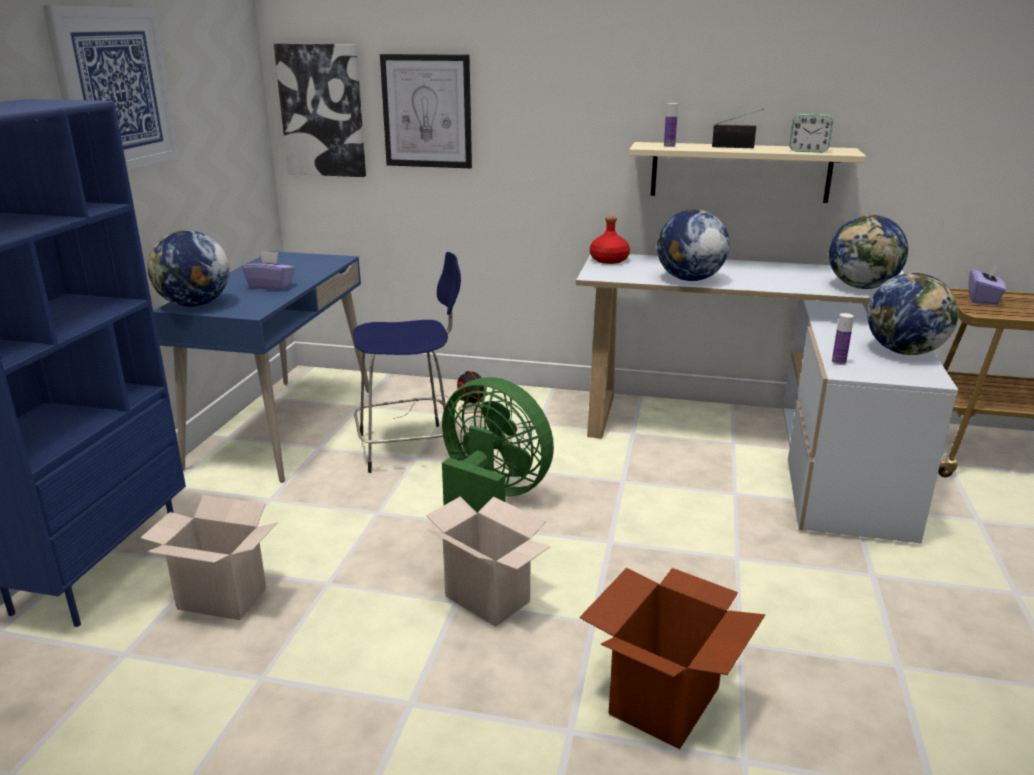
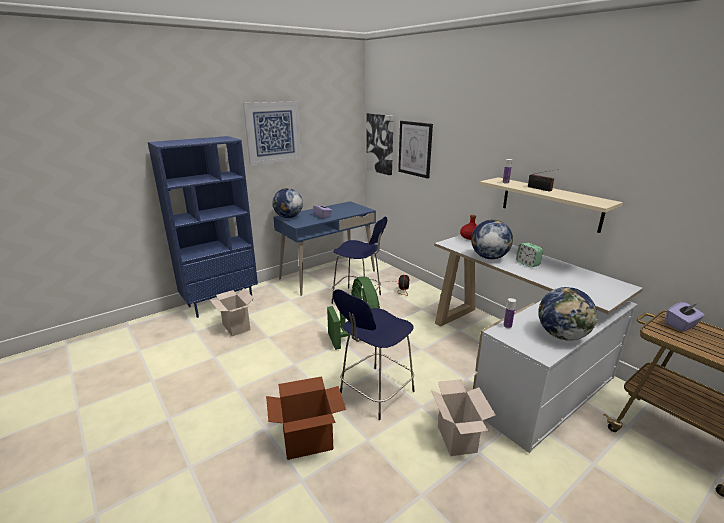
camera: 40 degrees right, 0 degrees up
(490, 599) = (305, 369): cardboard box -> cardboard box (458, 439)
(653, 575) = (375, 393): none -> blue stool
(808, 151) = (577, 198): alarm clock -> alarm clock (527, 263)
(862, 287) = (583, 290): globe -> none

